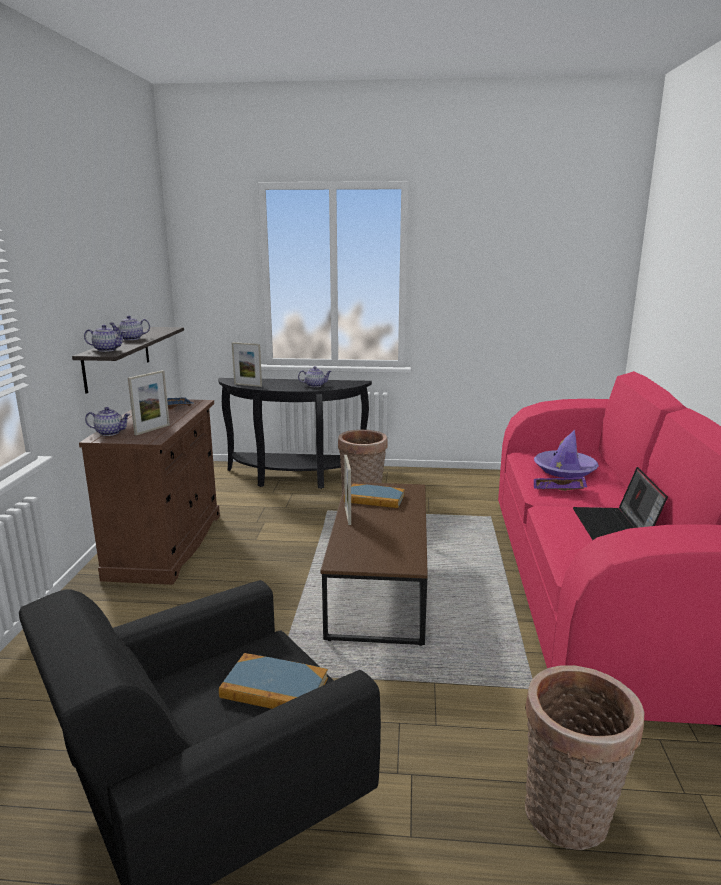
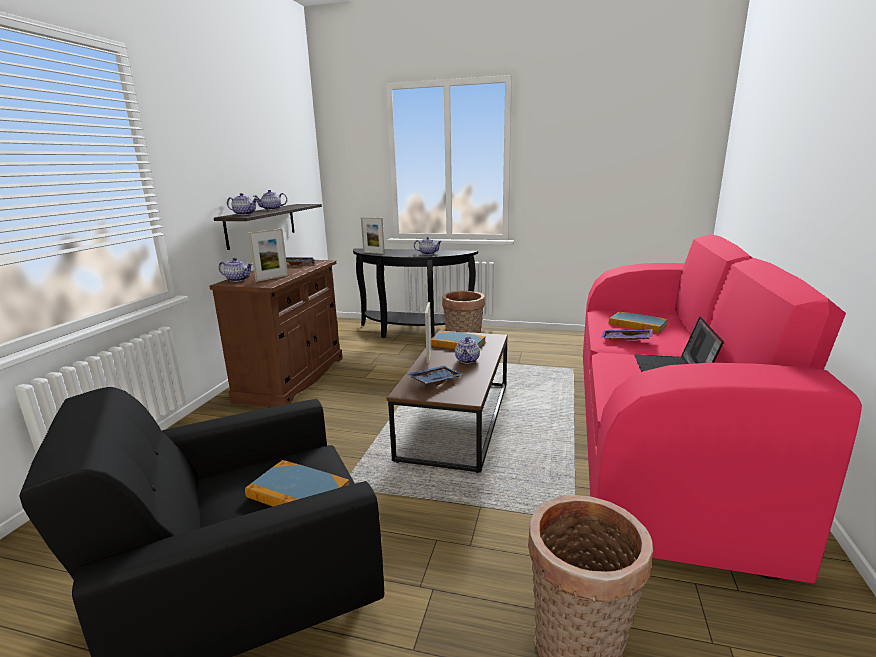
camera: 10 degrees right, 0 degrees up
(366, 546) = (434, 381): none -> blue tray
(393, 519) = (467, 360): none -> teapot
(565, 470) = (637, 324): purple hat -> book

